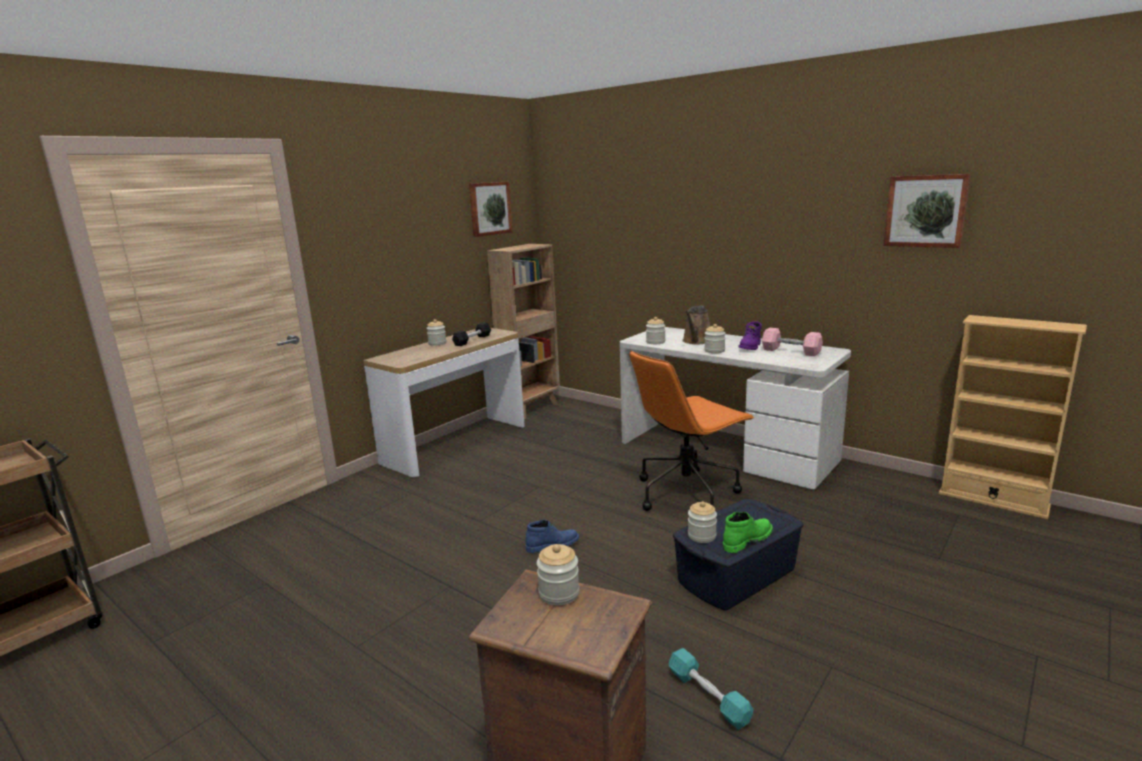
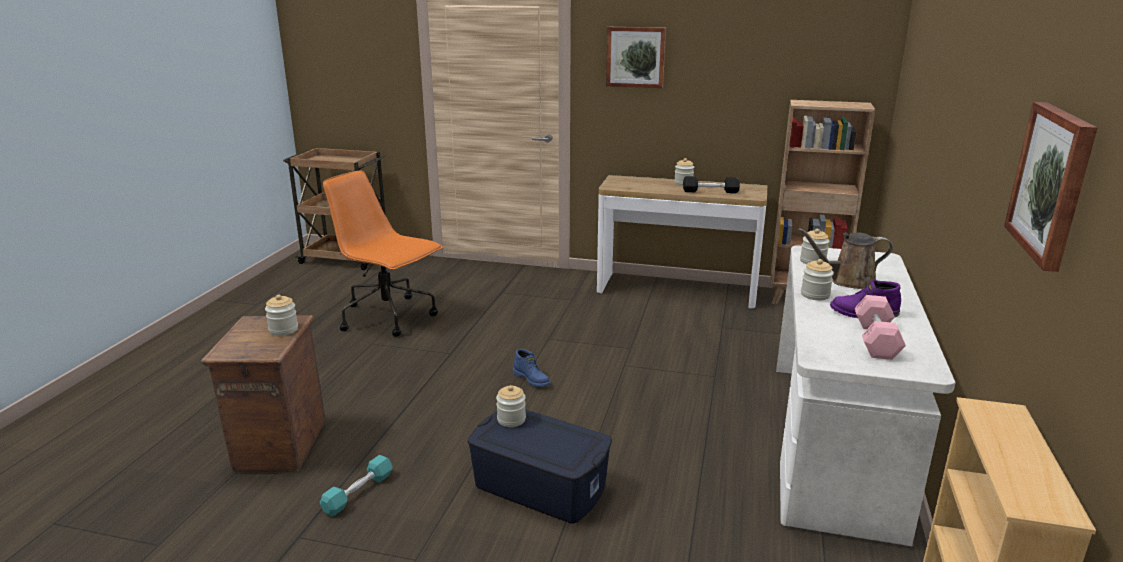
camera: 65 degrees right, 5 degrees up
(489, 208) = (813, 50): picture -> picture (635, 57)
(687, 493) = (690, 431): orange office chair -> orange office chair (389, 317)
(746, 540) = (517, 445): green boot -> none

